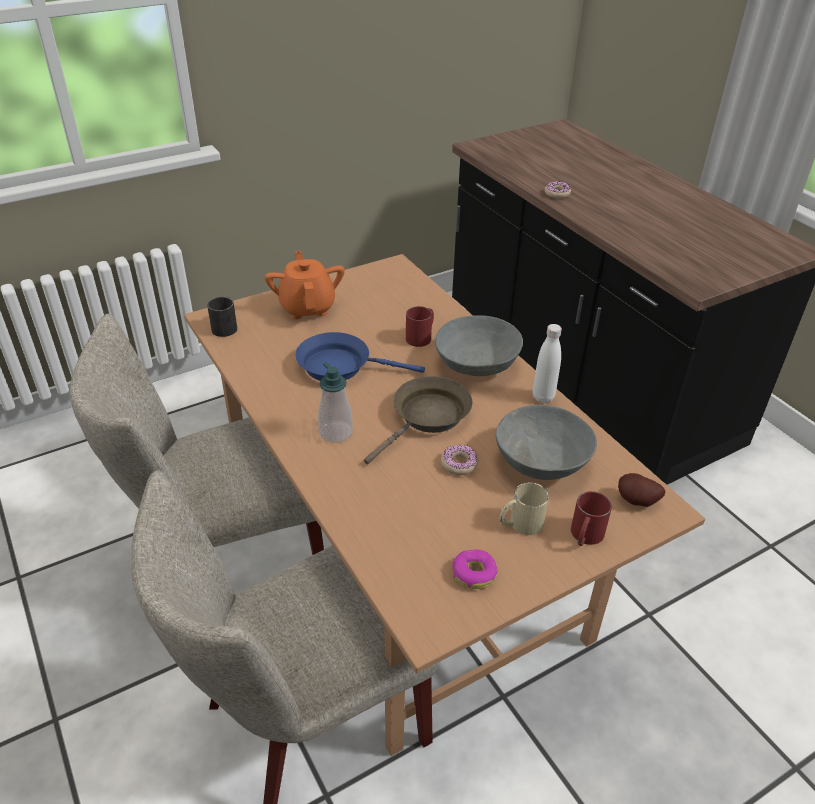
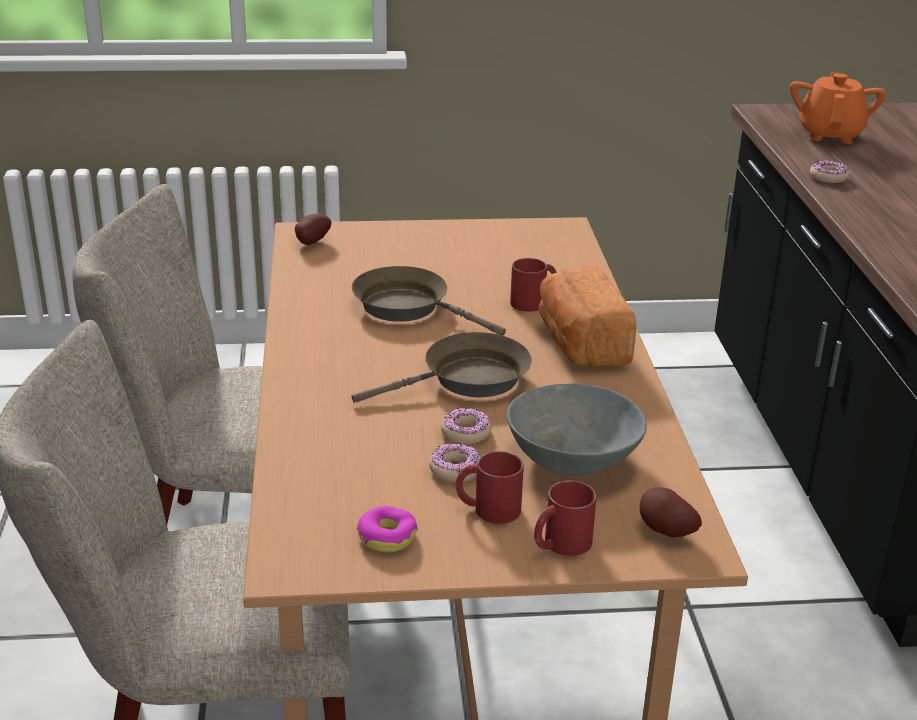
camera: 25 degrees right, 10 degrees down
(226, 326) = (311, 242): black mug -> potato
(307, 307) = (420, 245): orange teapot -> orange teapot (830, 135)
(335, 432) = (346, 366): soap dispenser -> none
(340, 366) = (408, 307): blue frying pan -> brown frying pan
(475, 498) = (455, 469): none -> donut
(477, 364) = (580, 344): grey bowl -> bread
(520, 524) = (488, 509): beige mug -> red mug
(543, 397) = (637, 397): white bottle -> none

